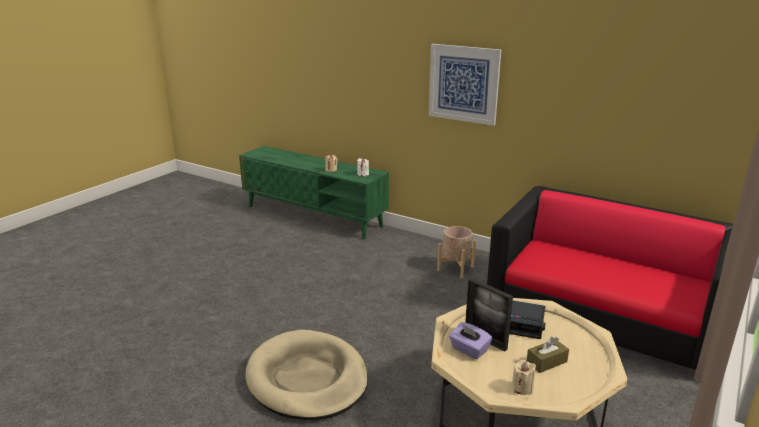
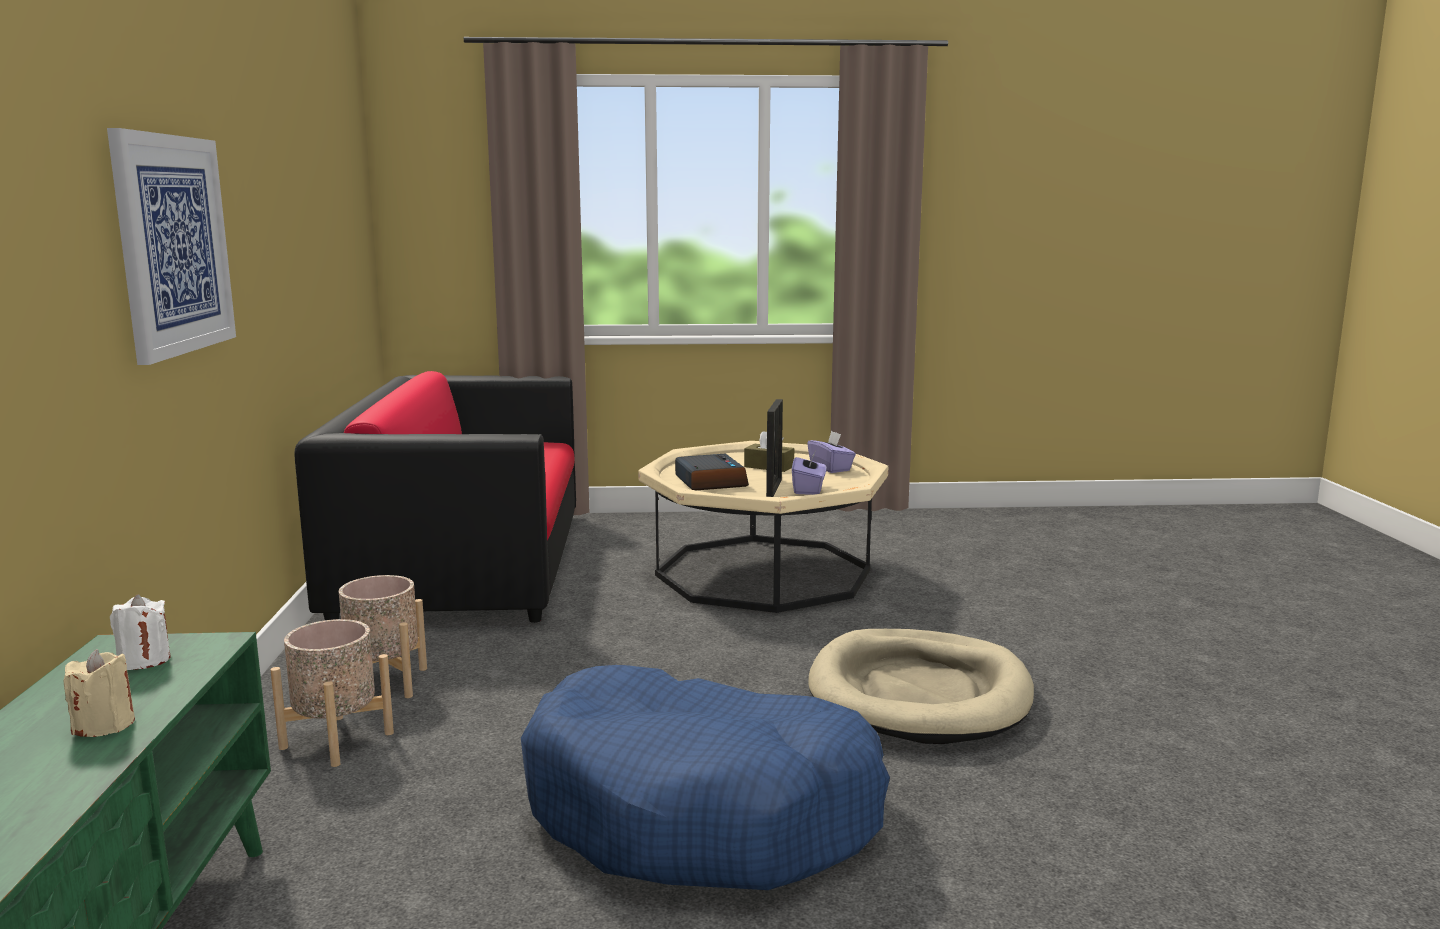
camera: 125 degrees left, 10 degrees down
(298, 296) = (702, 812): none -> blue dog bed
(416, 255) = (336, 740): none -> beige planter
(522, 388) = (831, 468): beige candle -> purple tissue box

